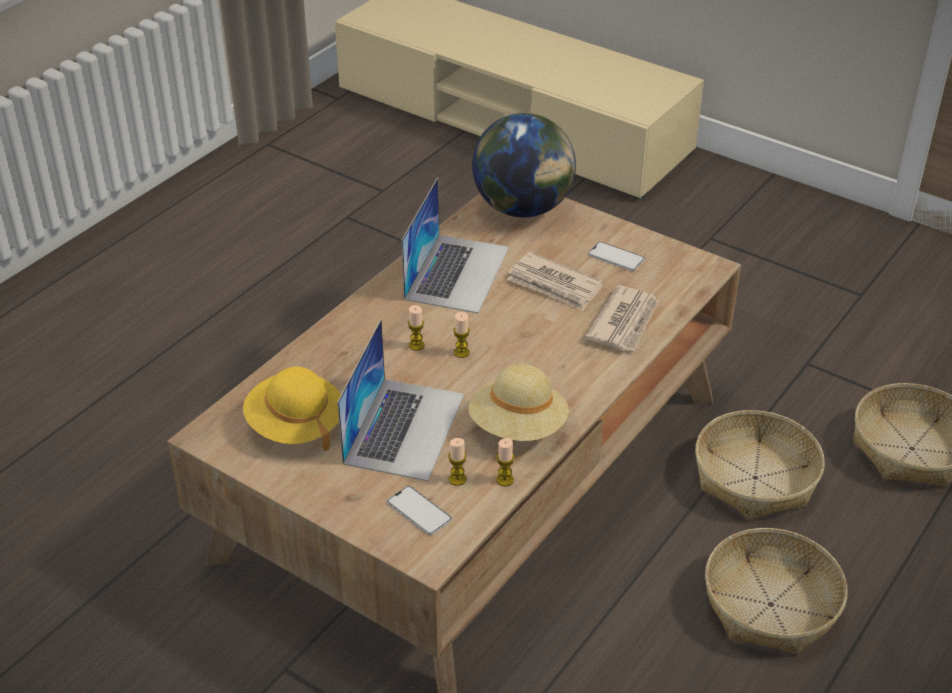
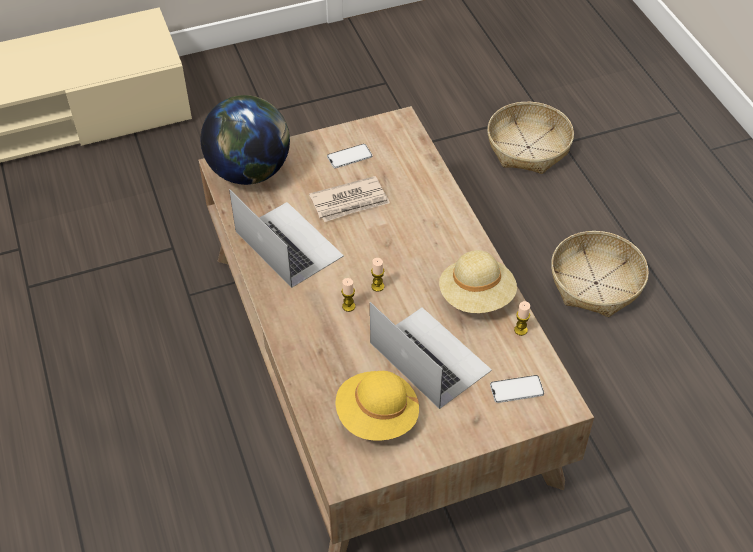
camera: 55 degrees left, 10 degrees up
(457, 479) = (501, 354): candle -> none
(624, 322) = (419, 190): newspaper -> none
(755, 478) = (495, 227): basket -> none

